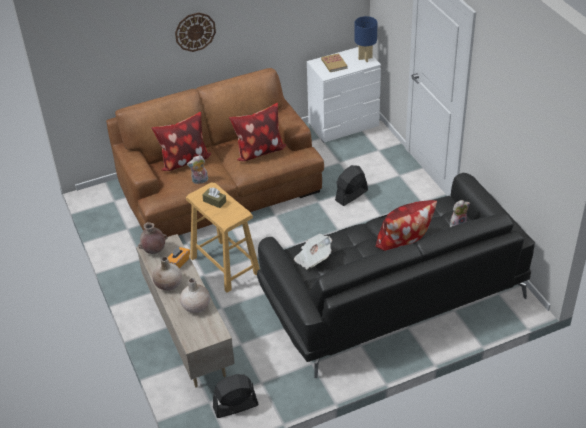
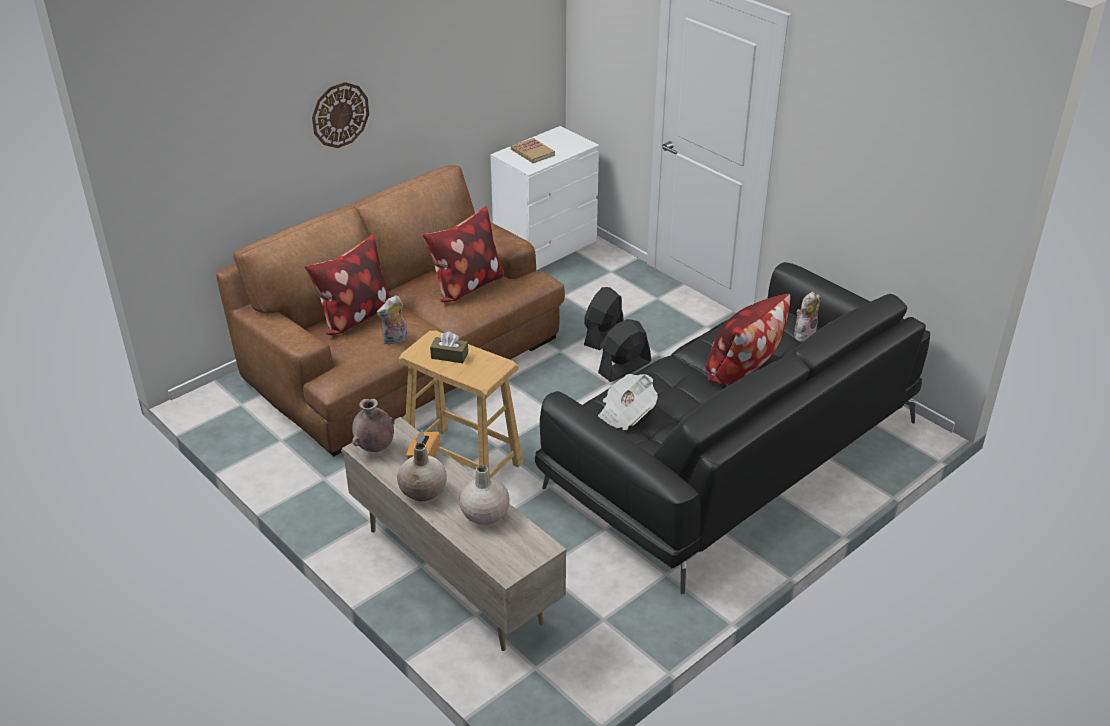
camera: 20 degrees left, 5 degrees down
(235, 406) = (580, 664): black fan -> black fan (624, 368)
(365, 58) = (572, 140): blue table lamp -> none

